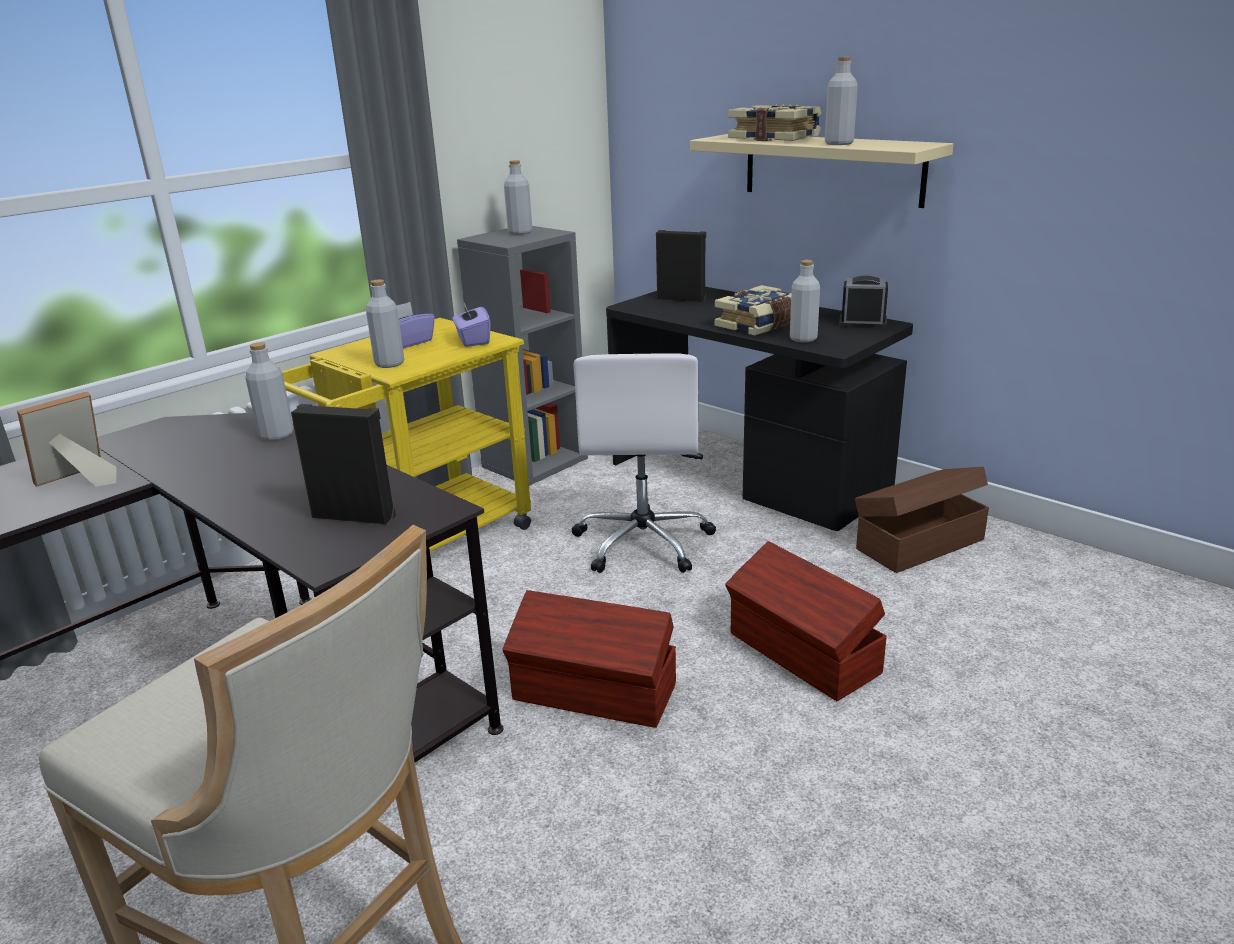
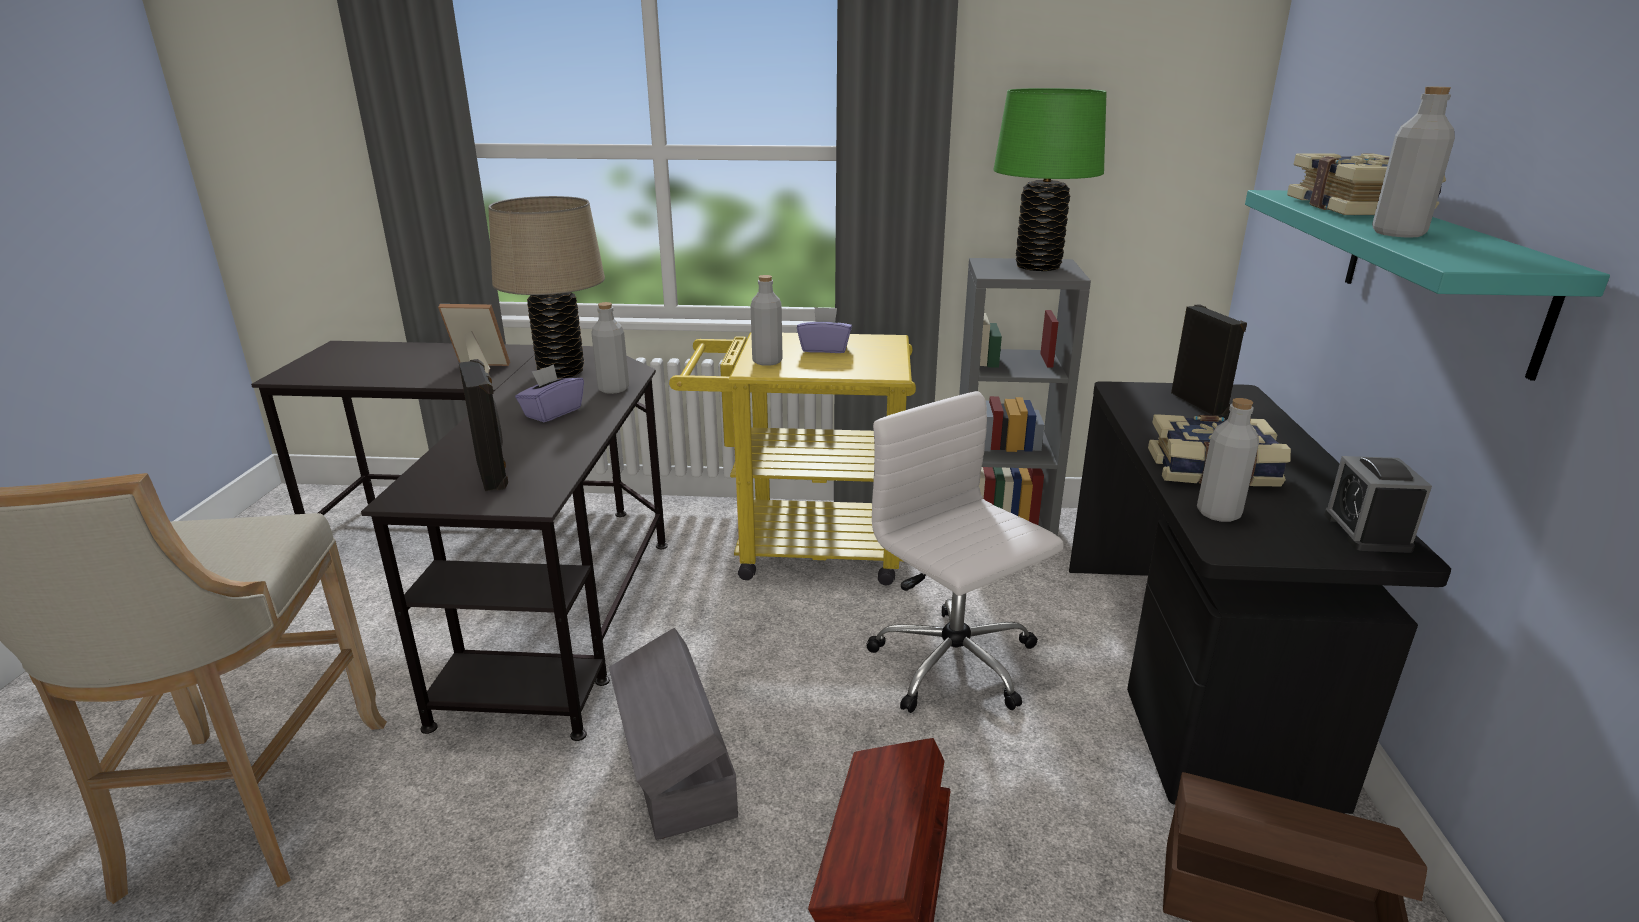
camera: 50 degrees right, 0 degrees up
(181, 446) = (561, 372): none -> beige table lamp
(473, 340) = (870, 366): purple tissue box -> purple tissue box (552, 412)
(520, 232) = (1038, 266): grey bottle -> green table lamp
(595, 693) = (675, 768): brown storage box -> grey storage box
(643, 542) = (955, 665): white office chair -> white office chair turned 90 degrees clockwise
(832, 168) = (1440, 274): beige shelf -> turquoise shelf
(862, 322) = (1366, 532): alarm clock -> alarm clock turned 150 degrees counterclockwise

